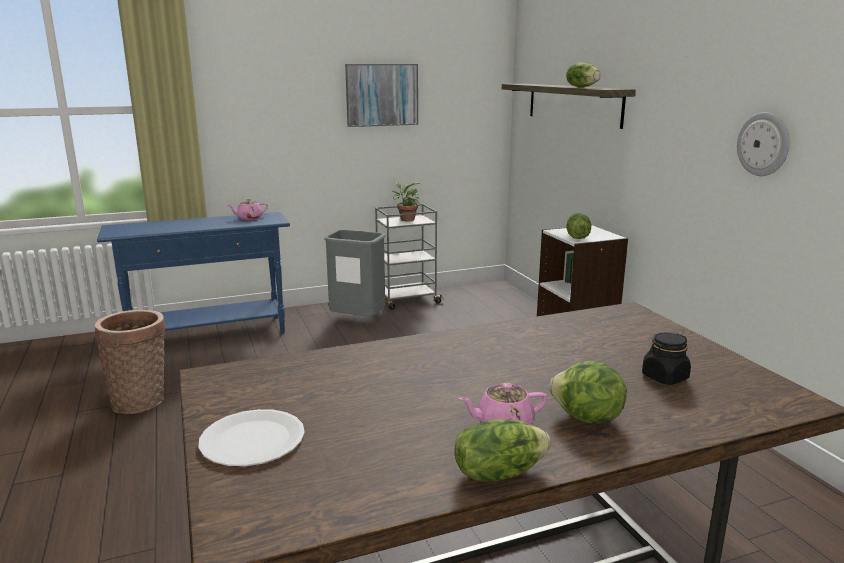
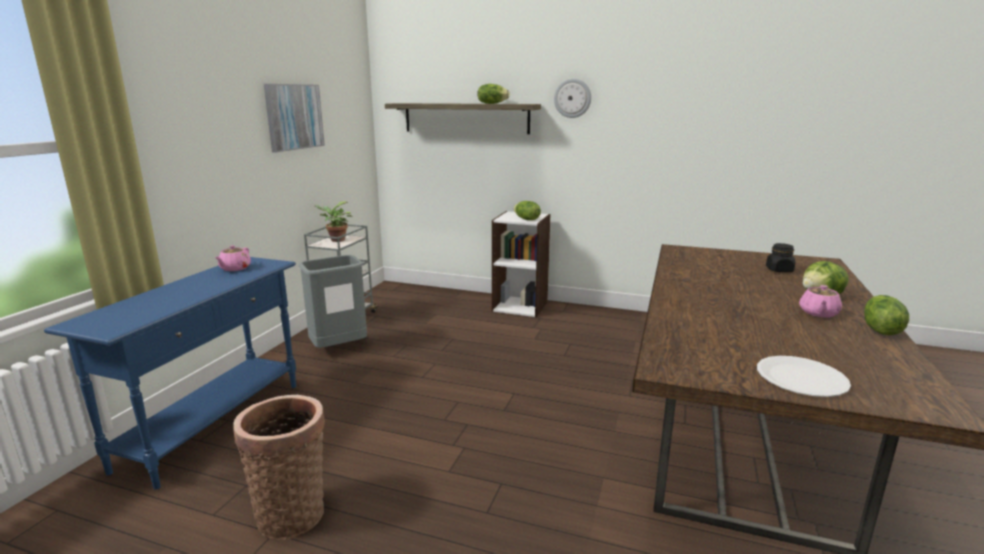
camera: 50 degrees left, 0 degrees up
(763, 144) = (664, 134): wall clock -> wall clock (572, 98)

